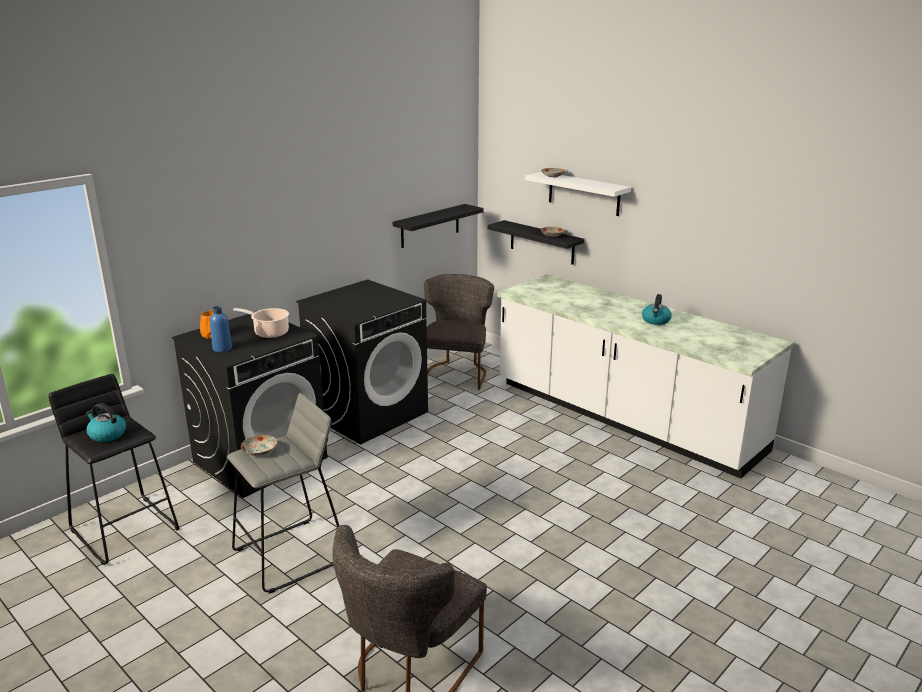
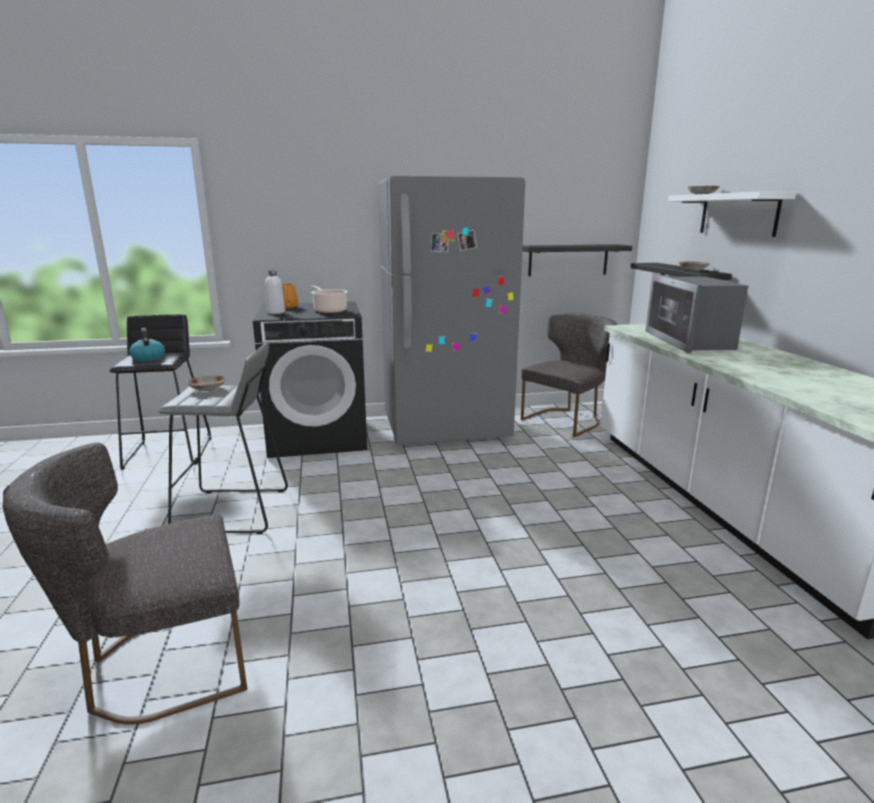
camera: 35 degrees right, 5 degrees down
(222, 348) = (276, 312): blue bottle -> white bottle
(368, 413) = (446, 429): black washing machine -> grey fridge
(576, 301) = (690, 341): none -> microwave
(656, 321) = (783, 369): kettle -> none

